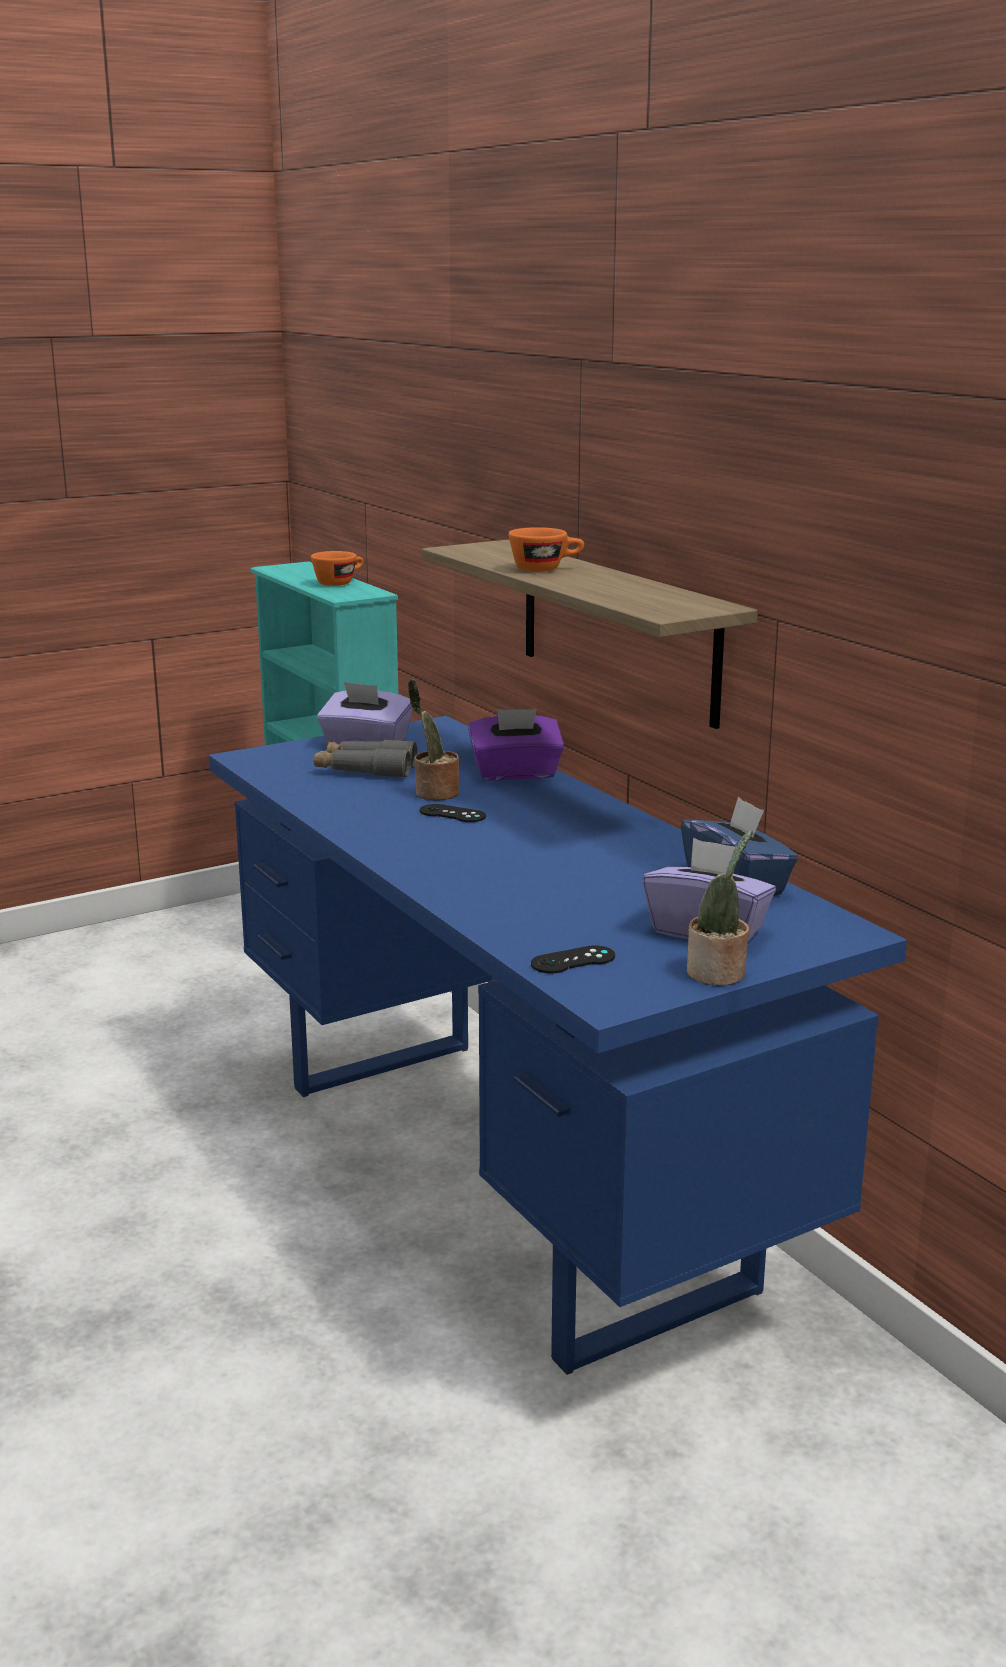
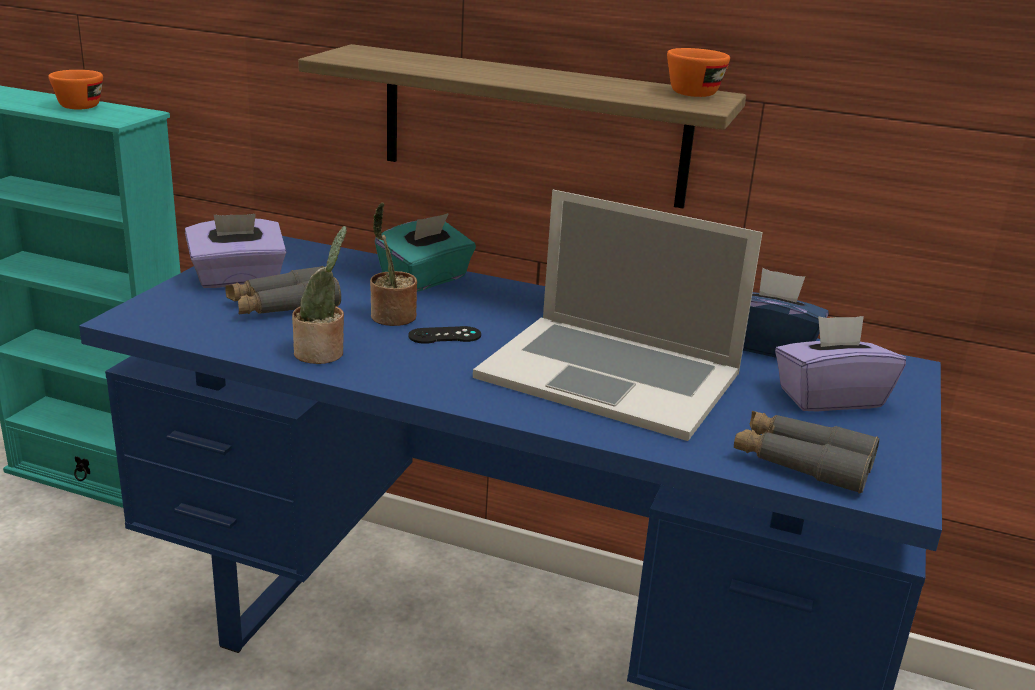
camera: 40 degrees left, 5 degrees up
(515, 774) = (425, 280): purple tissue box -> turquoise tissue box
(536, 868) = (610, 374): none -> laptop
(546, 569) = (479, 71): orange cup -> orange cup (698, 92)
(573, 960) = (801, 463): black game controller -> grey binoculars
(718, 974) = (909, 437): potted plant -> potted plant (322, 354)

